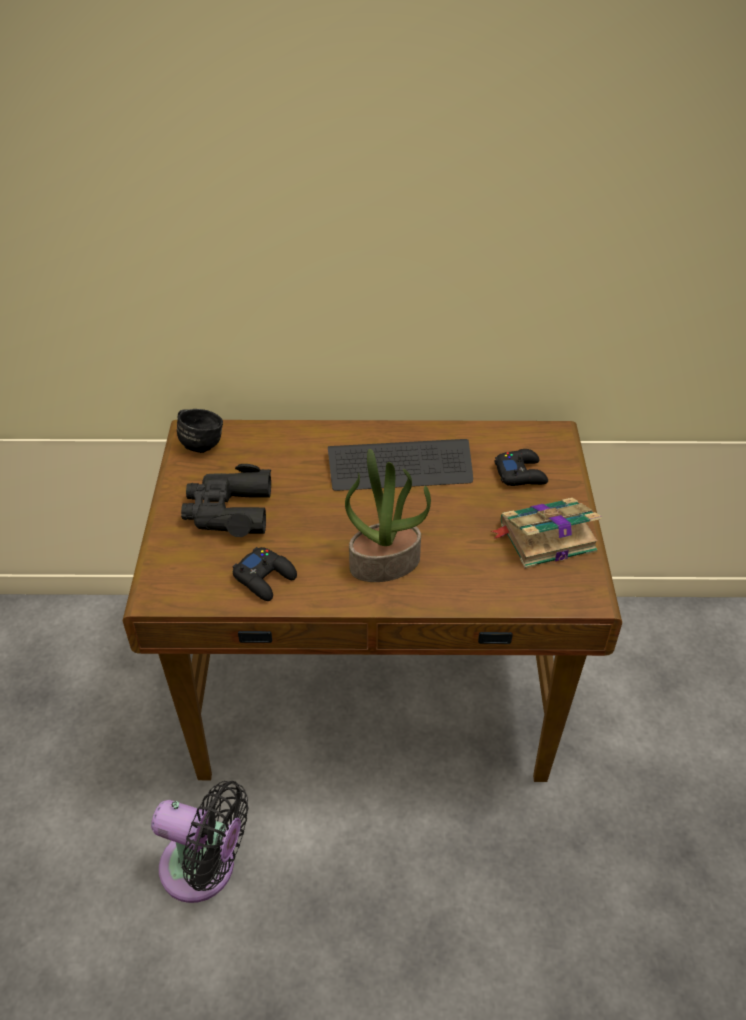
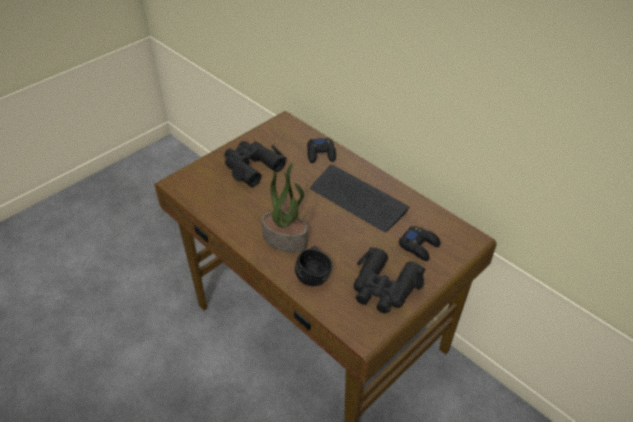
camera: 45 degrees right, 0 degrees up
(200, 442) = (282, 127): black mug -> black mug (314, 275)
(205, 868) = (160, 346): black fan -> none
(265, 578) = (226, 207): black game controller -> black game controller (321, 154)
(545, 537) = (384, 288): book -> black binoculars

